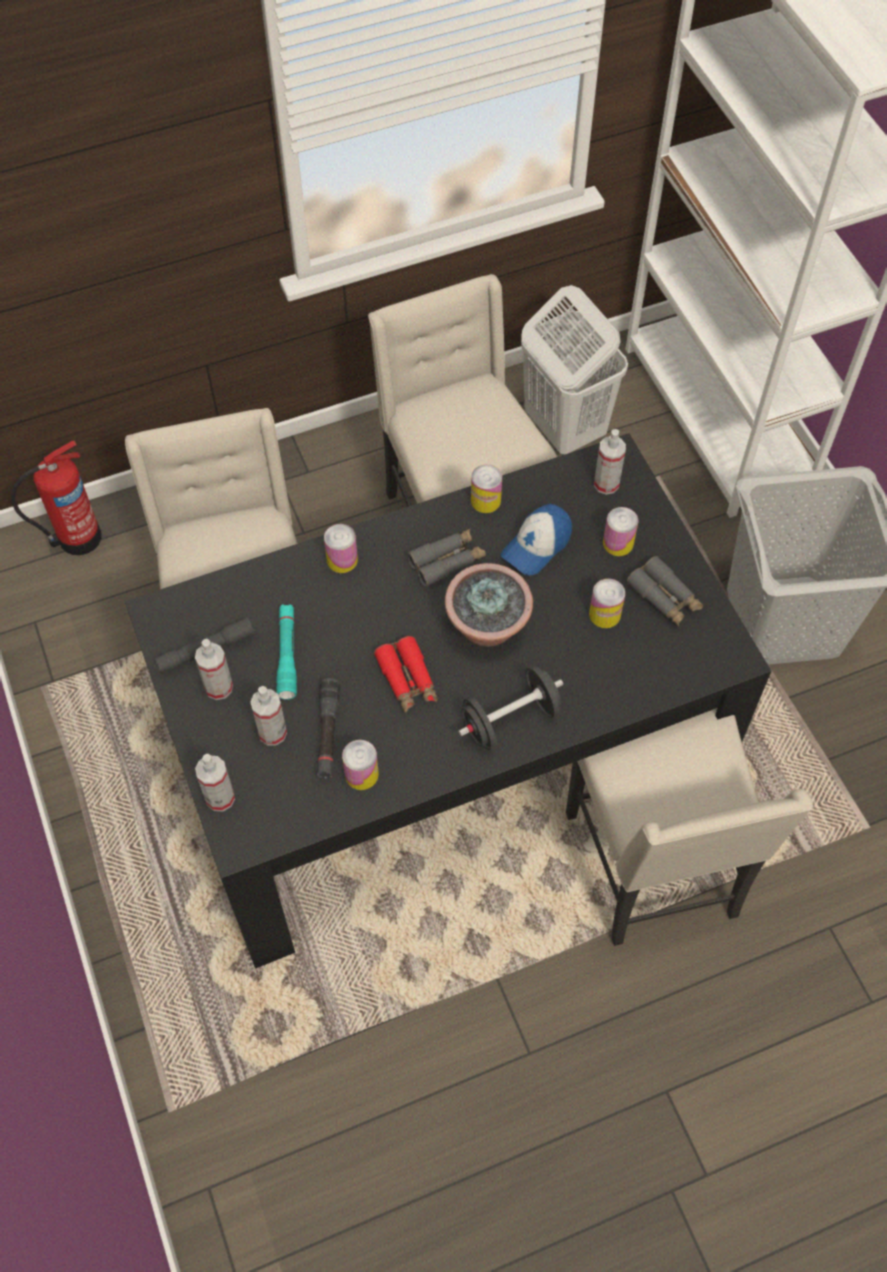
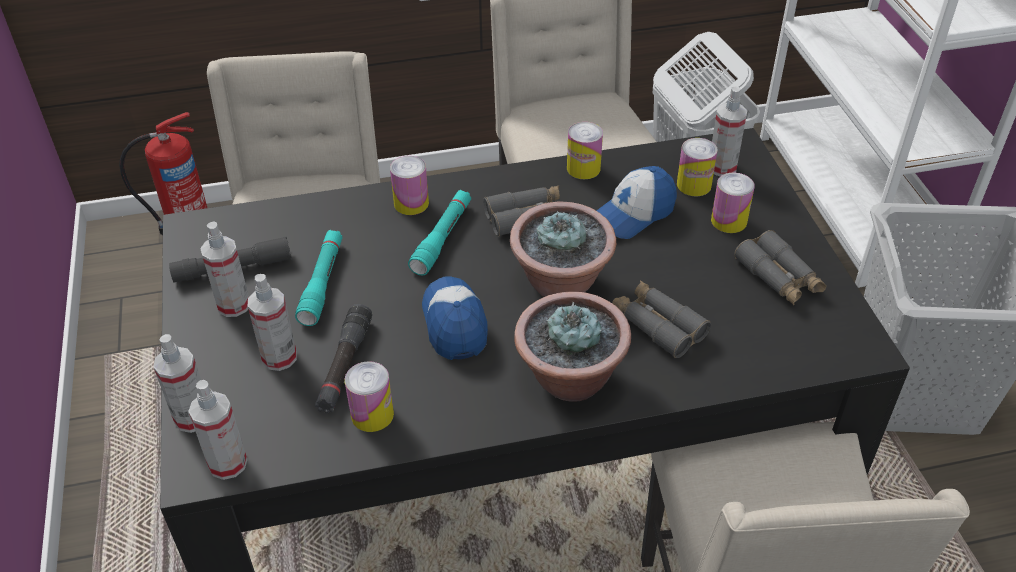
camera: 10 degrees right, 15 degrees down
(260, 833) = (228, 463): none -> spray bottle
(378, 594) = (442, 238): none -> turquoise flashlight
(407, 680) = (454, 323): red binoculars -> cap
(510, 720) = (570, 379): black dumbbell -> potted plant
(572, 658) = (658, 325): none -> grey binoculars
(604, 614) = (704, 286): can -> can (694, 185)

